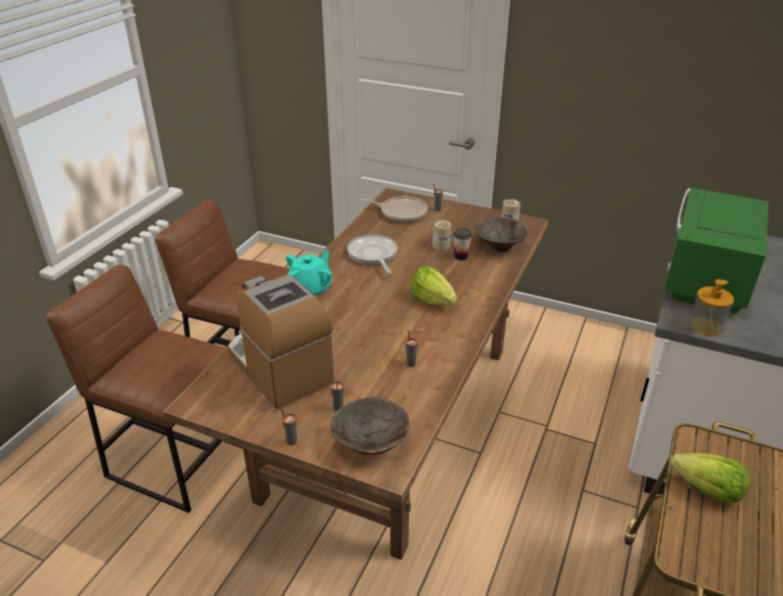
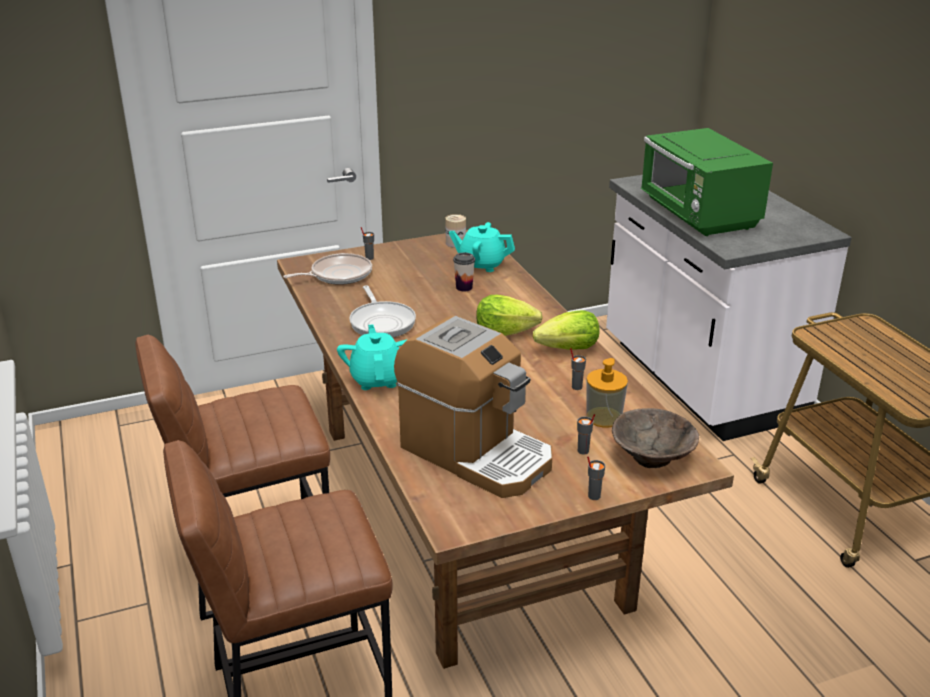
camera: 45 degrees left, 5 degrees down
(279, 368) = (476, 453): coffee machine -> coffee machine turned 150 degrees counterclockwise
(373, 255) = (382, 322): frying pan -> frying pan turned 135 degrees counterclockwise
(441, 245) = (429, 286): can -> none
(500, 246) = (481, 264): brown bowl -> turquoise teapot
(705, 326) = (751, 244): soap dispenser -> soap dispenser (604, 417)
(708, 491) = (867, 360): lettuce -> lettuce (569, 349)

